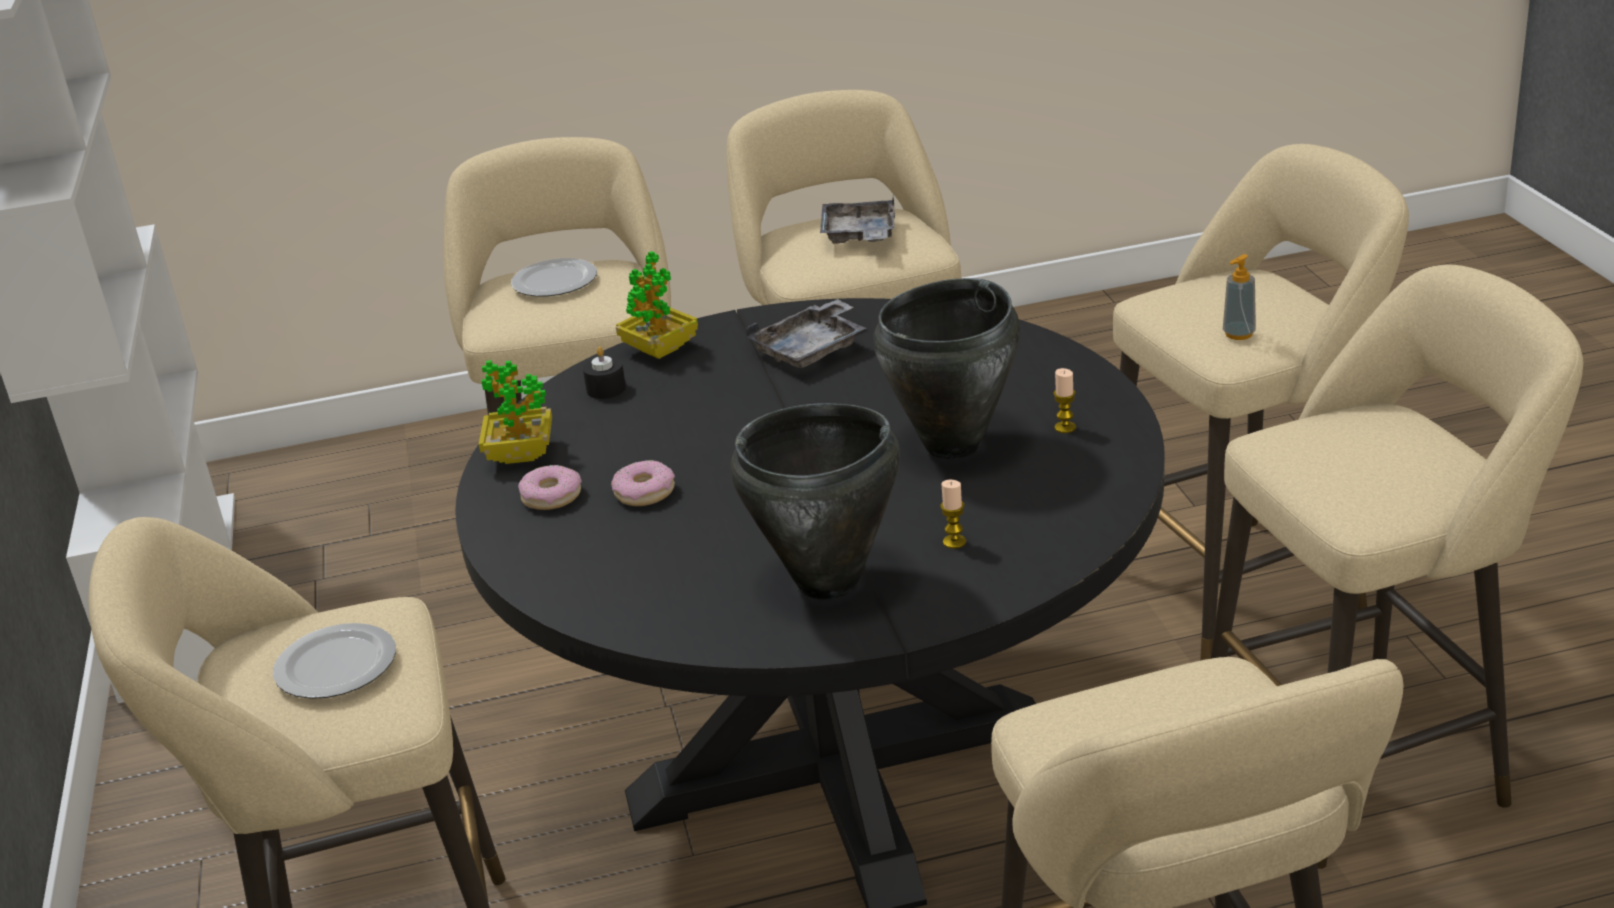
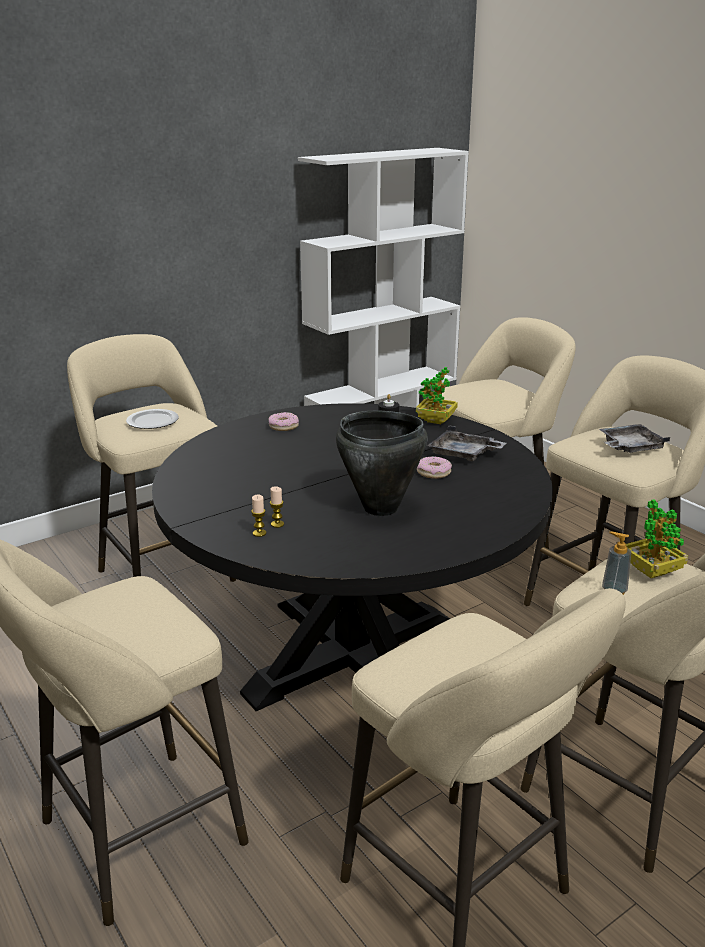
camera: 65 degrees right, 5 degrees down
(520, 455) = (317, 413): potted plant -> potted plant (651, 571)
(554, 281) = (500, 389): plate -> none
(644, 492) = (295, 444): donut -> donut (433, 472)
(829, 582) = (228, 499): black cooking pot -> none
(1065, 427) = (420, 538): candle -> candle (259, 533)

